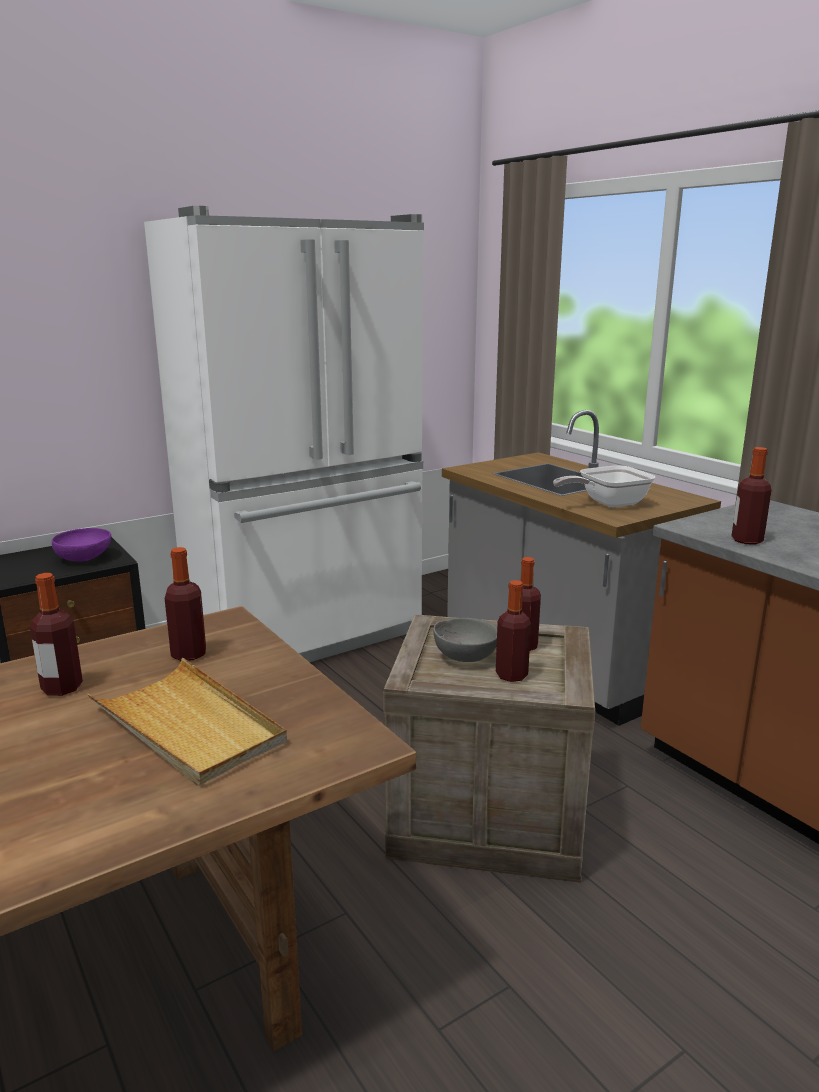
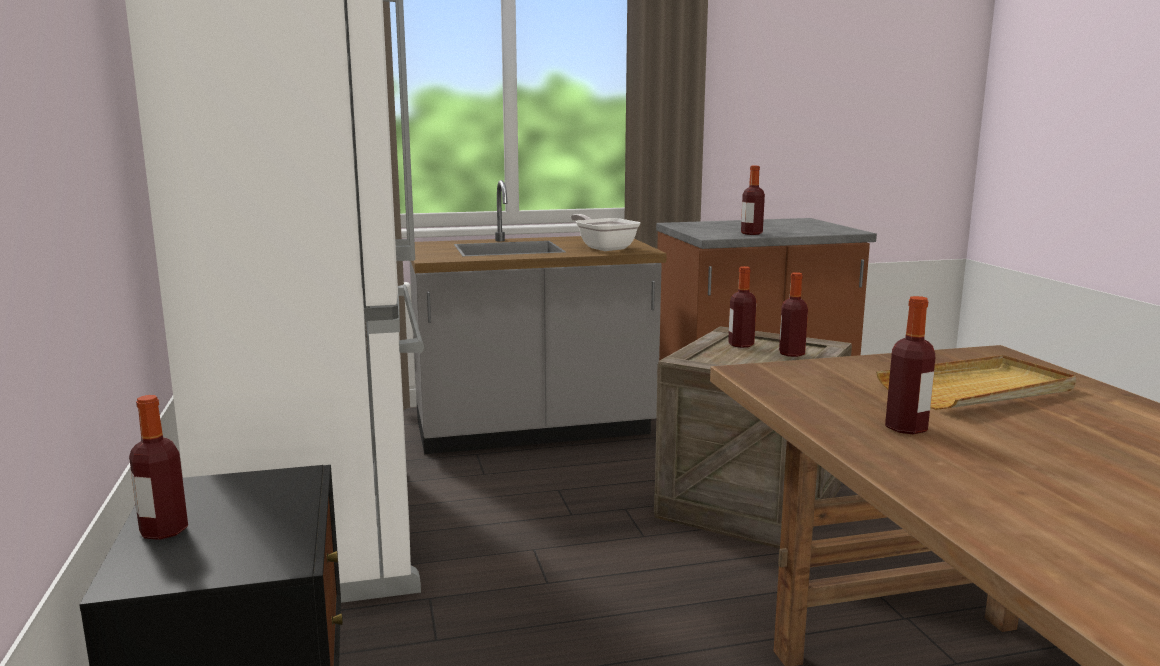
camera: 70 degrees left, 5 degrees down
(85, 558) = (251, 498): purple bowl -> none
(188, 654) = (831, 385): bottle -> bottle (164, 531)
(464, 657) = (752, 360): grey bowl -> none
(607, 503) = (604, 248): frying pan -> frying pan turned 150 degrees clockwise

